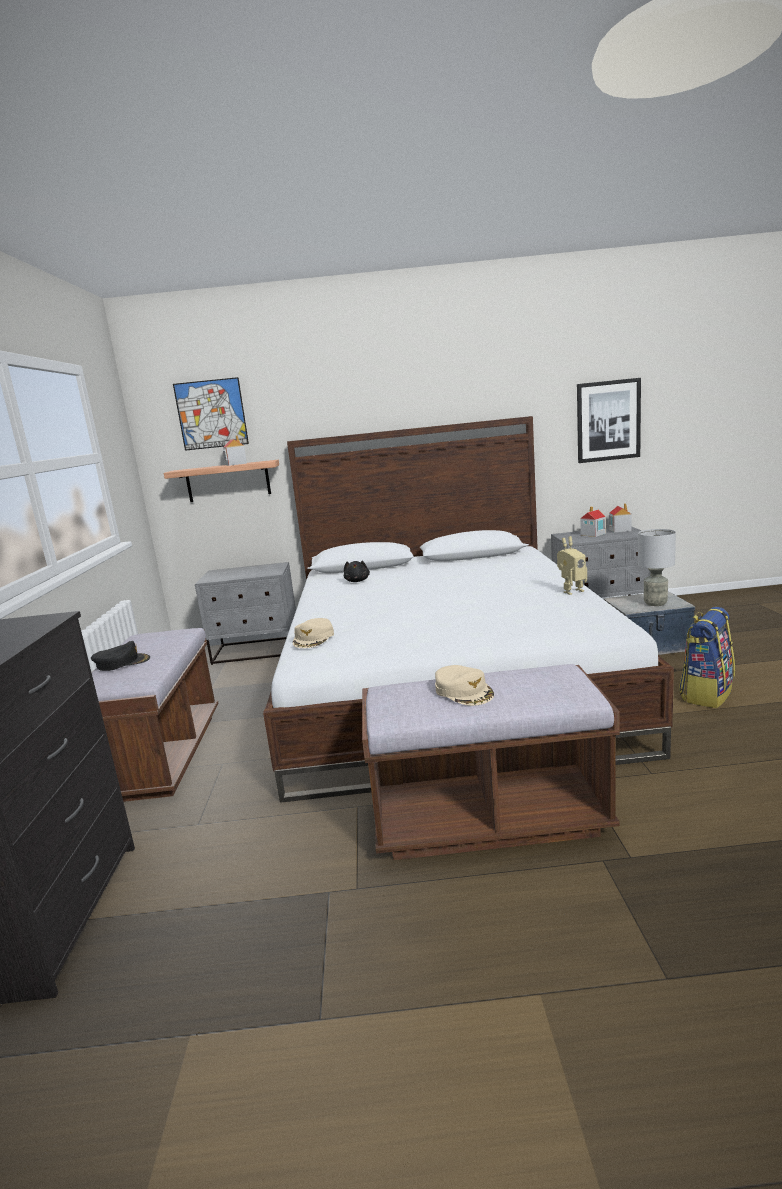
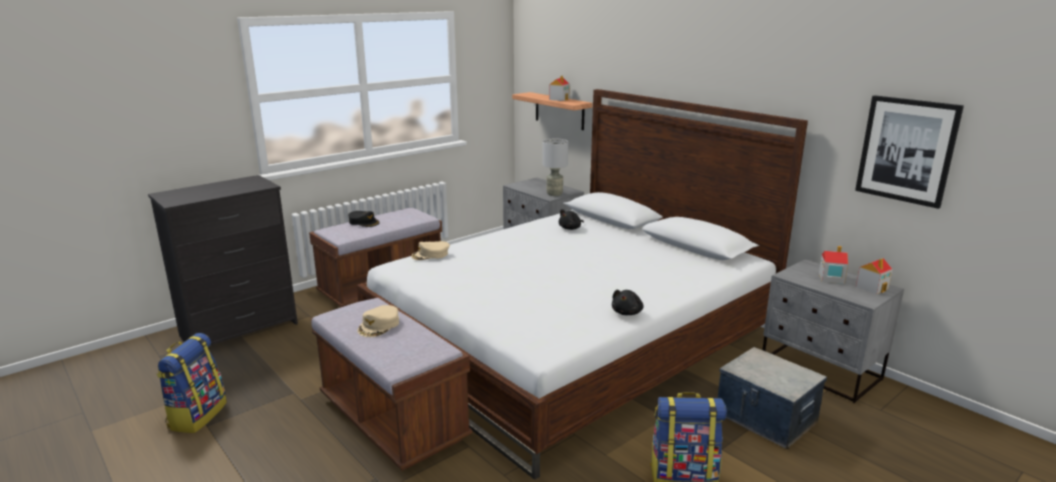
camera: 50 degrees right, 5 degrees up
(211, 414) = (557, 53): picture -> none
(272, 1028) = (197, 415): none -> backpack
(571, 591) = (627, 312): toy robot -> black plush toy
(655, 603) = (772, 377): grey table lamp -> grey table lamp (554, 194)

